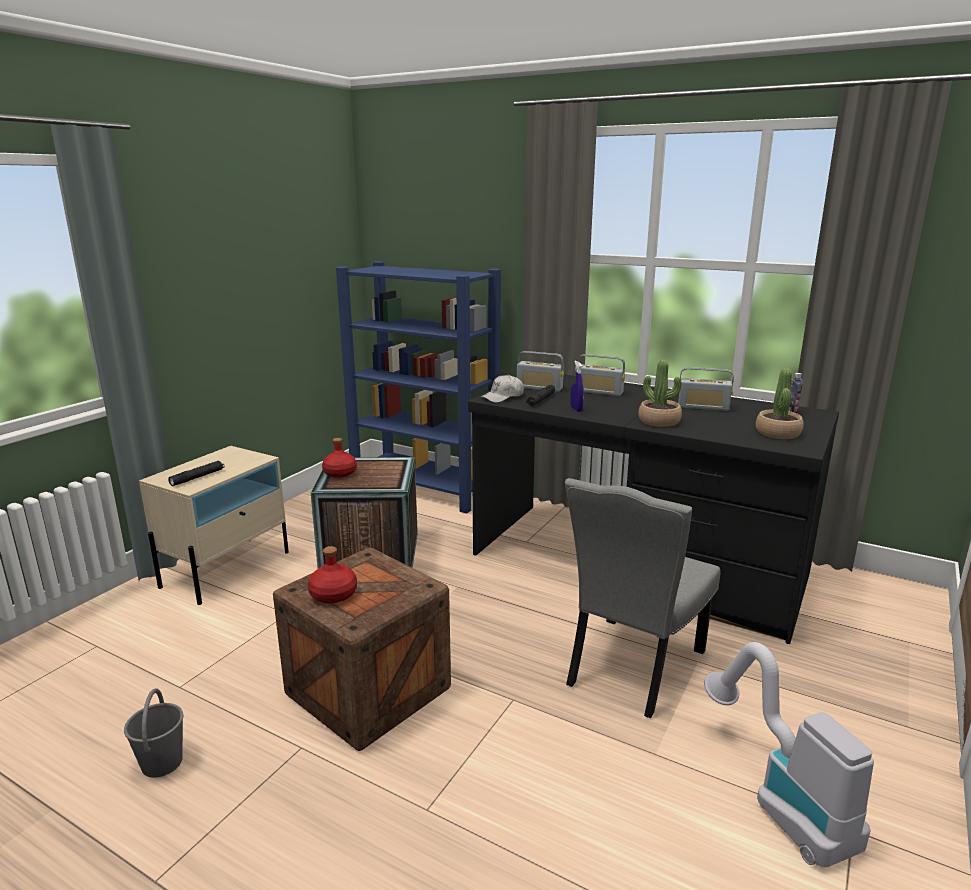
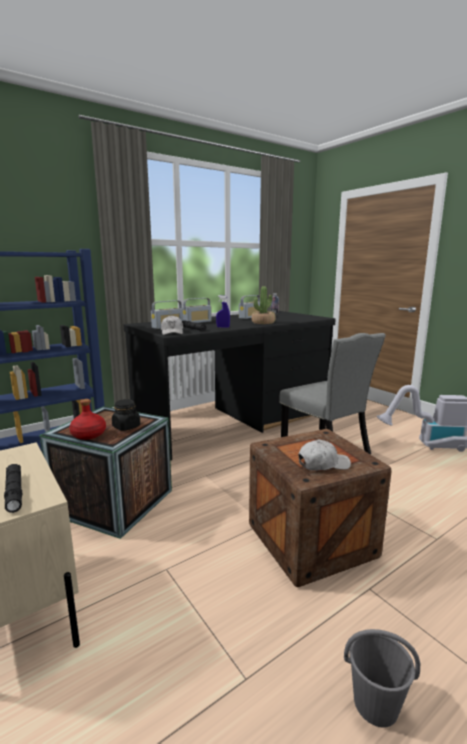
camera: 65 degrees left, 5 degrees down
(333, 594) = (323, 464): red bottle -> white cap
(368, 481) = (126, 426): none -> black jar
(778, 433) = (299, 317): potted plant -> none

